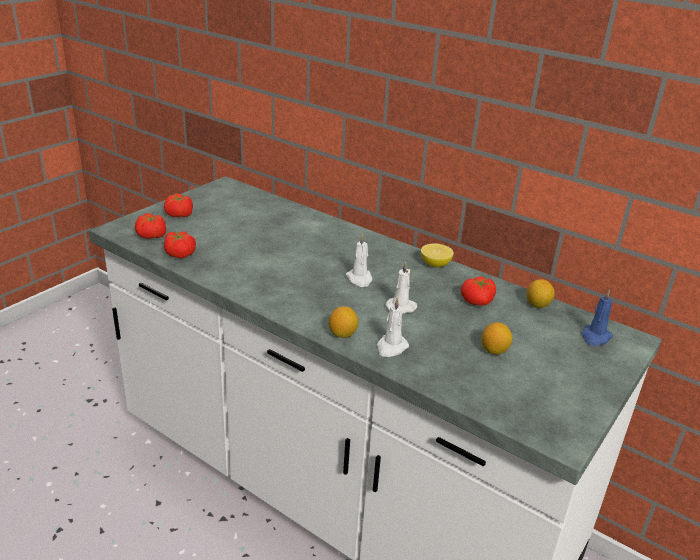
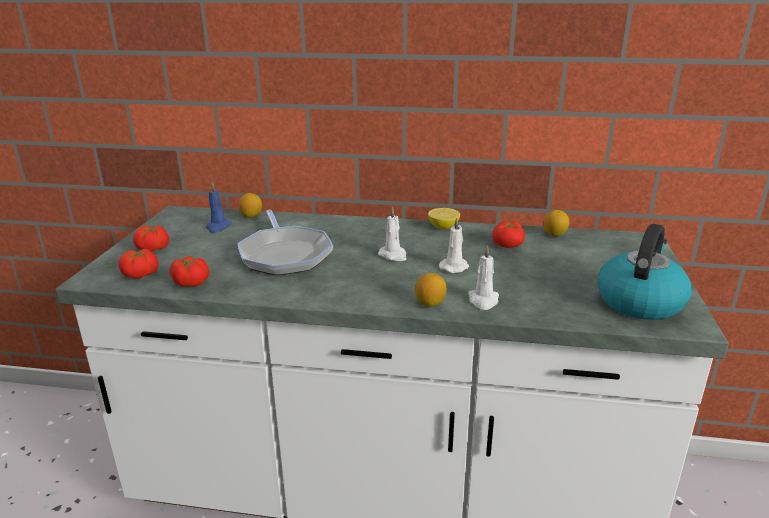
camera: 25 degrees left, 5 degrees down
(271, 250) = (284, 254): none -> frying pan
(494, 350) = (564, 277): lemon -> lemon (251, 216)
(539, 399) = (639, 301): none -> kettle
(595, 337) = (620, 245): blue candle -> blue candle (218, 227)

